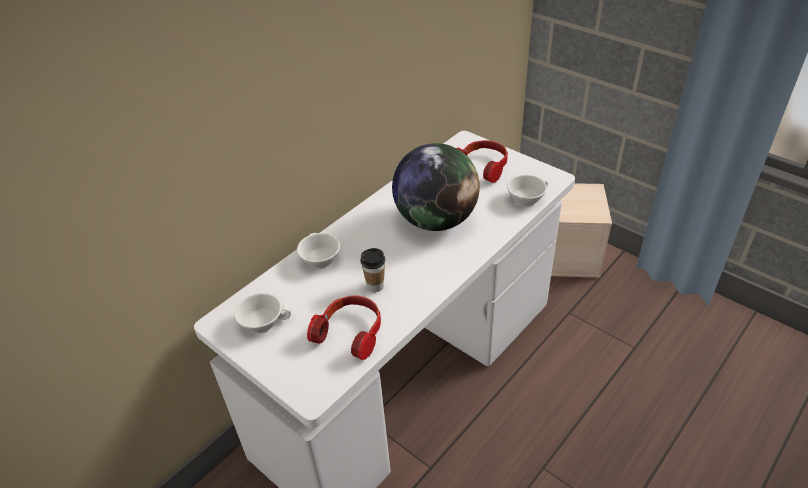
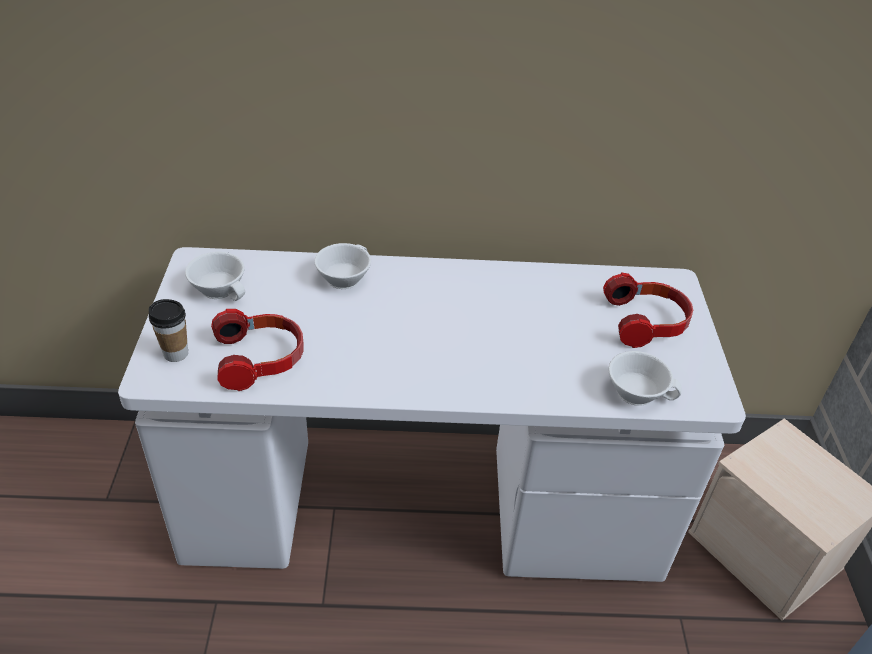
camera: 45 degrees right, 0 degrees up
(375, 286) = (346, 339): cup -> cup (176, 353)
(436, 220) = (502, 331): globe -> none

